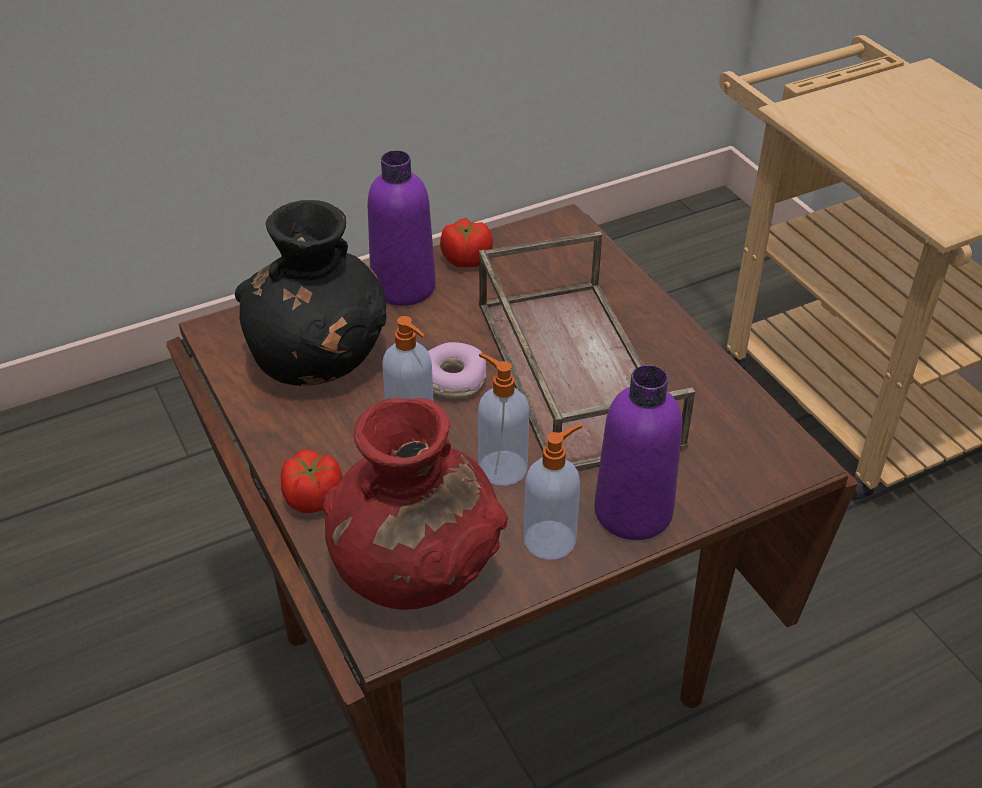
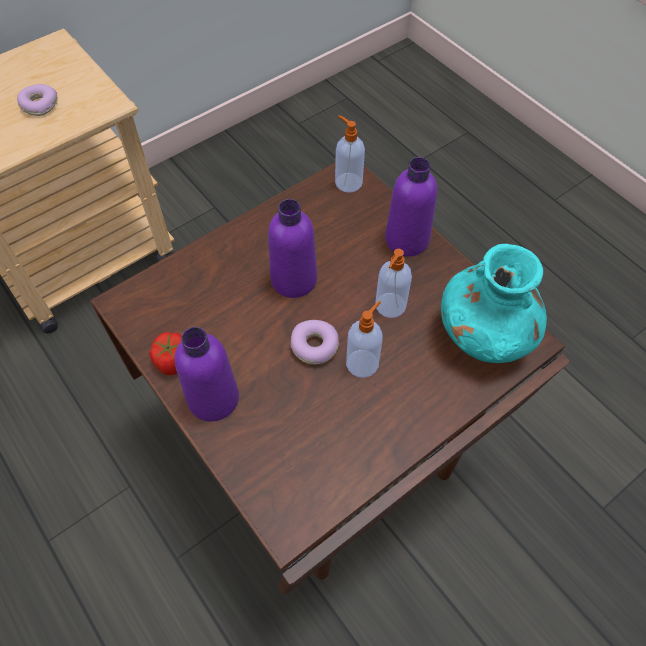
camera: 100 degrees left, 15 degrees up
(315, 499) = (447, 404): tomato -> none
(320, 359) = (309, 438): black vase -> none
(415, 571) = (484, 336): red vase -> turquoise vase
(551, 539) = (438, 274): soap dispenser -> soap dispenser (347, 182)
(572, 372) = (294, 280): brown tray -> purple bottle
(933, 161) = (40, 105): none -> donut

